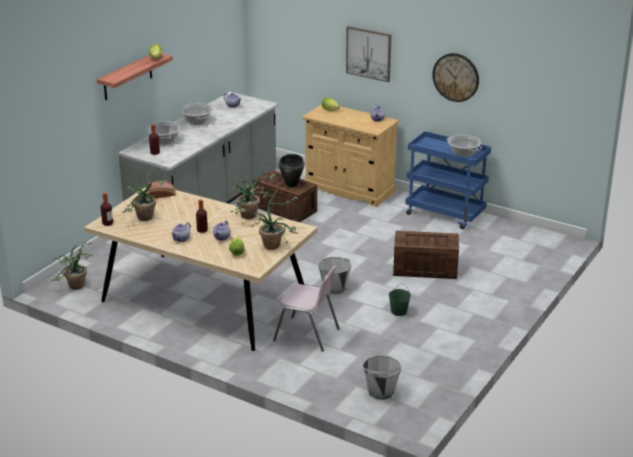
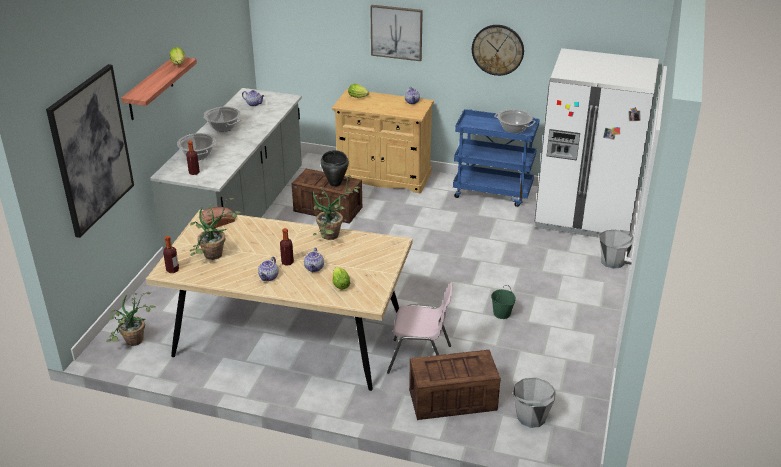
camera: 15 degrees left, 5 degrees up
(62, 117) = (91, 150): none -> picture
(275, 244) = (377, 267): potted plant -> none
(334, 288) = (422, 296): grey bucket -> grey bucket (612, 261)
(424, 269) = (502, 258): crate -> crate (451, 400)
(523, 245) = (584, 216): none -> white fridge

